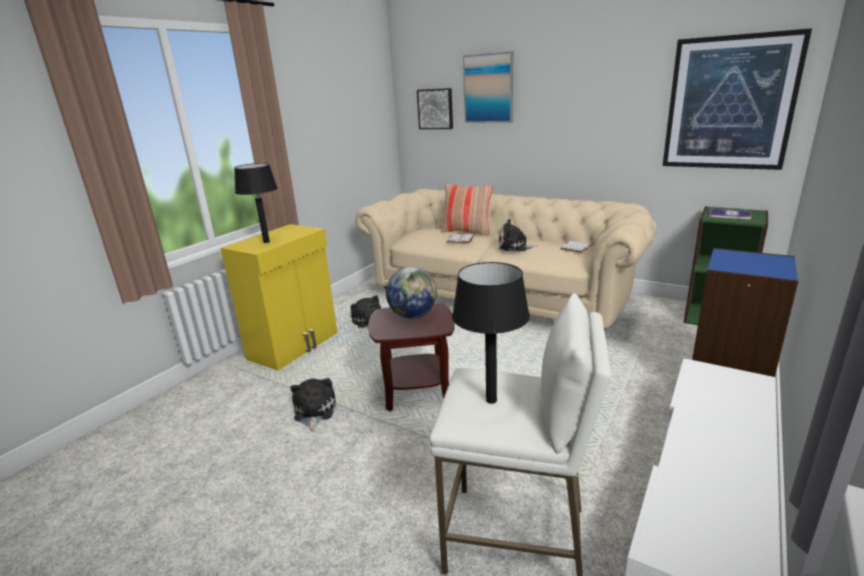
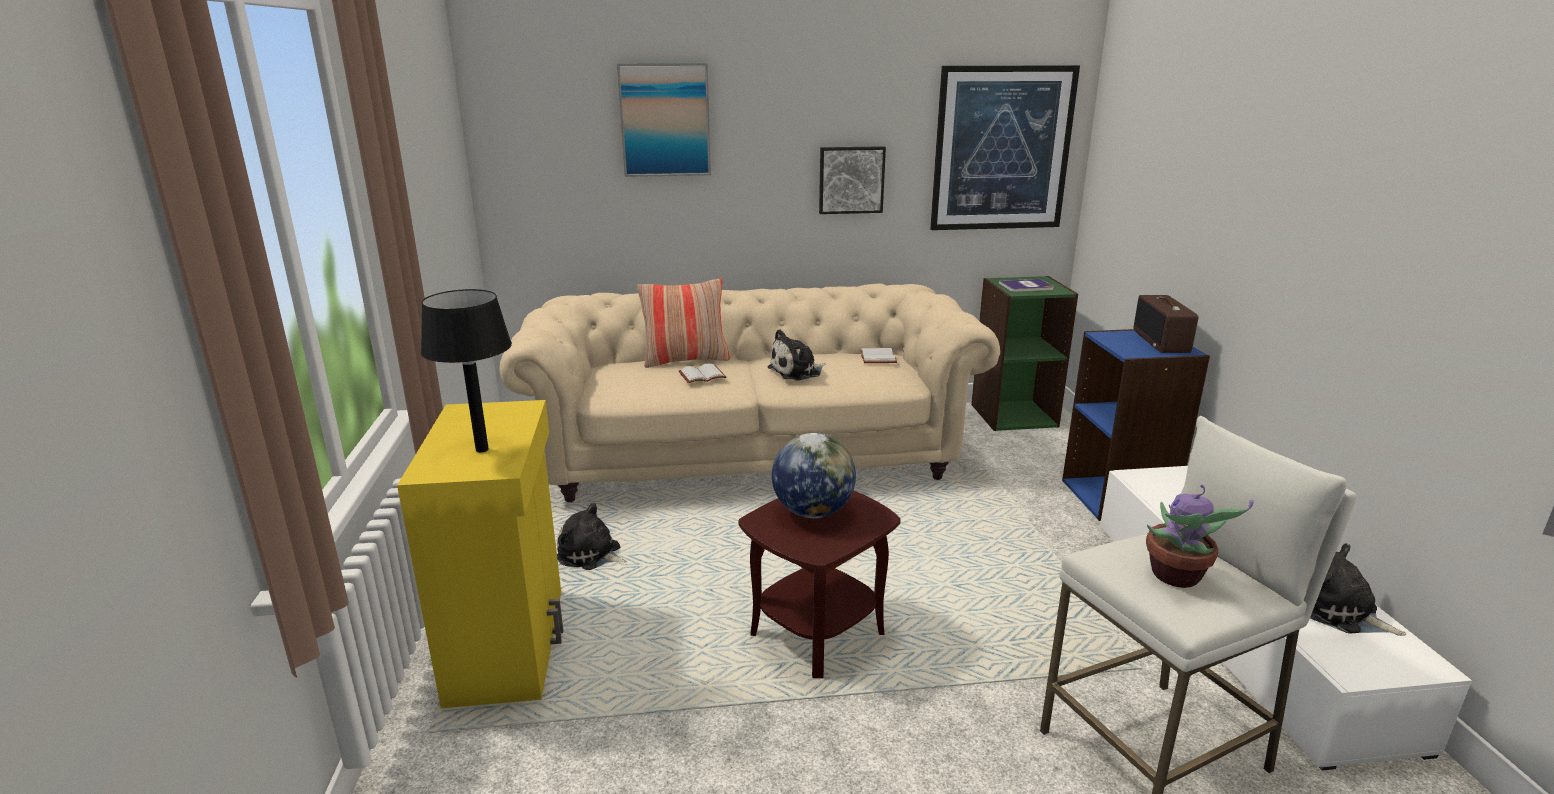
camera: 40 degrees left, 0 degrees up
(314, 412) = (708, 735): plush toy -> plush toy (1339, 612)
(436, 109) = (561, 152): picture -> picture (851, 179)
(490, 400) = (1176, 577): black table lamp -> potted plant
(771, 264) = (1162, 341): none -> radio

